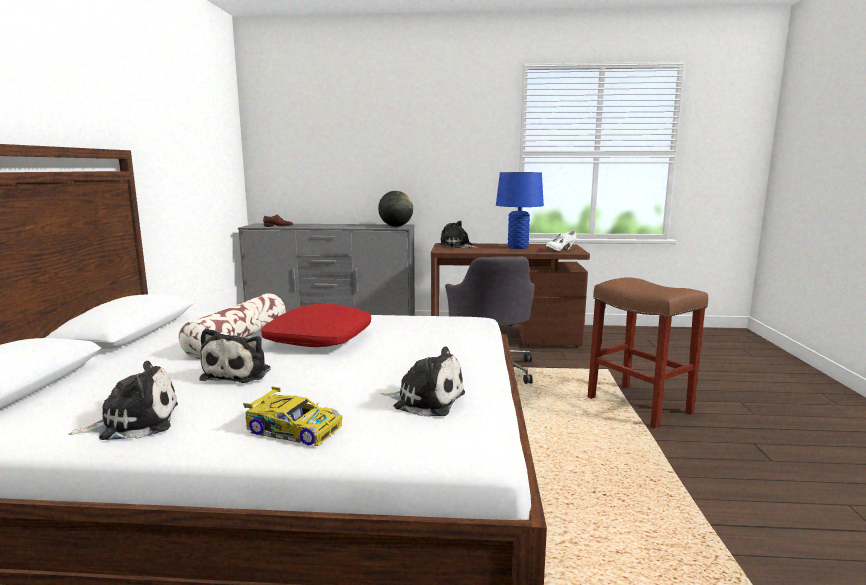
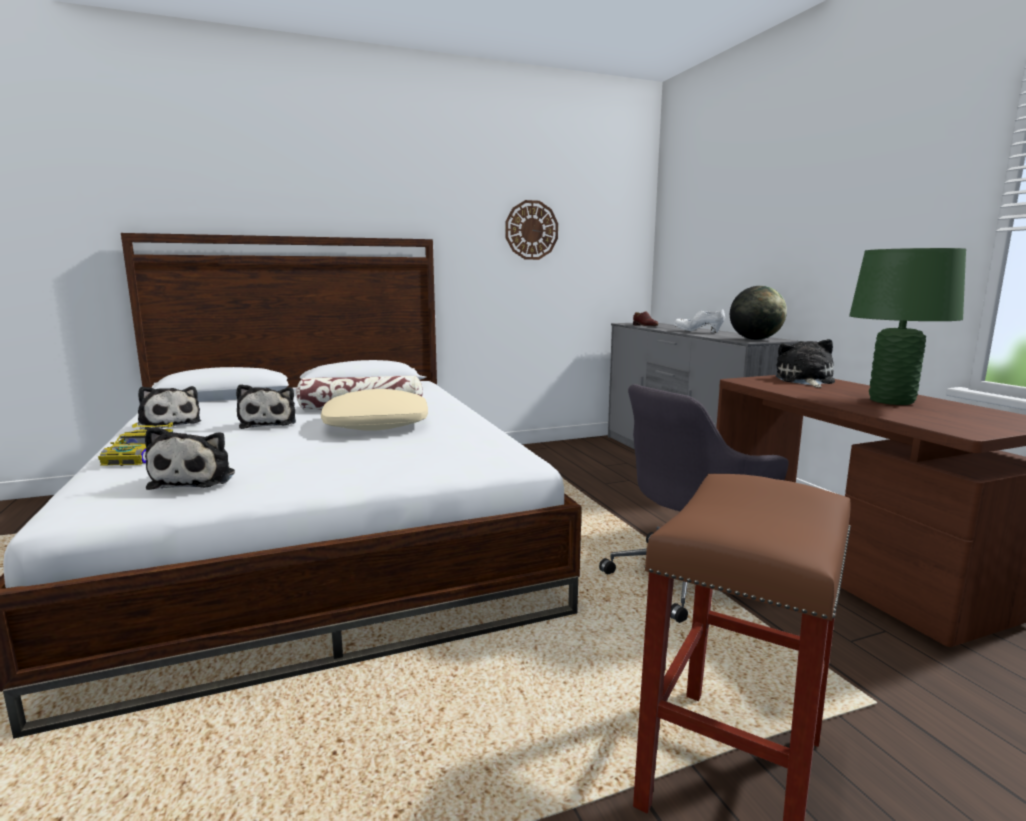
camera: 65 degrees right, 0 degrees up
(183, 142) = (531, 230): none -> wall clock
(239, 373) = (268, 423): plush toy -> plush toy turned 90 degrees counterclockwise
(318, 339) = (377, 424): red pillow -> beige pillow
(518, 247) = (891, 401): blue table lamp -> green table lamp
(560, 250) = (945, 422): white shoe -> white shoe (698, 332)

